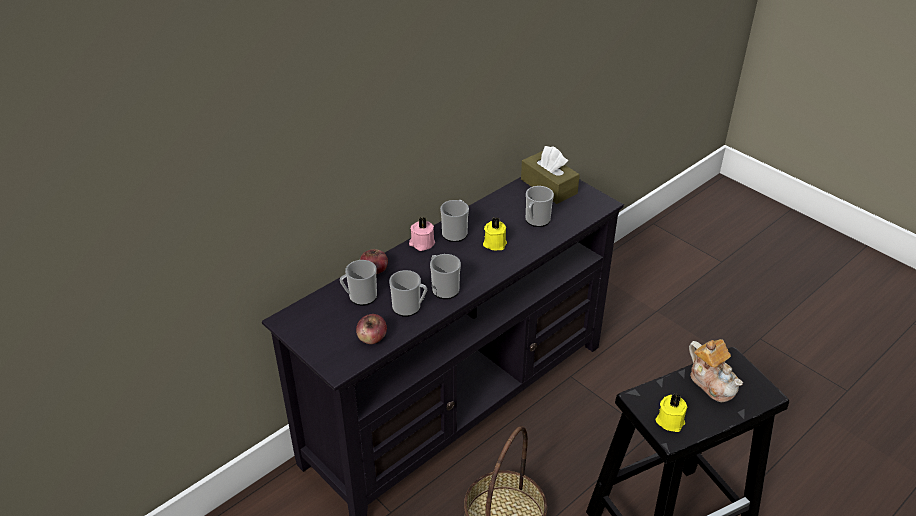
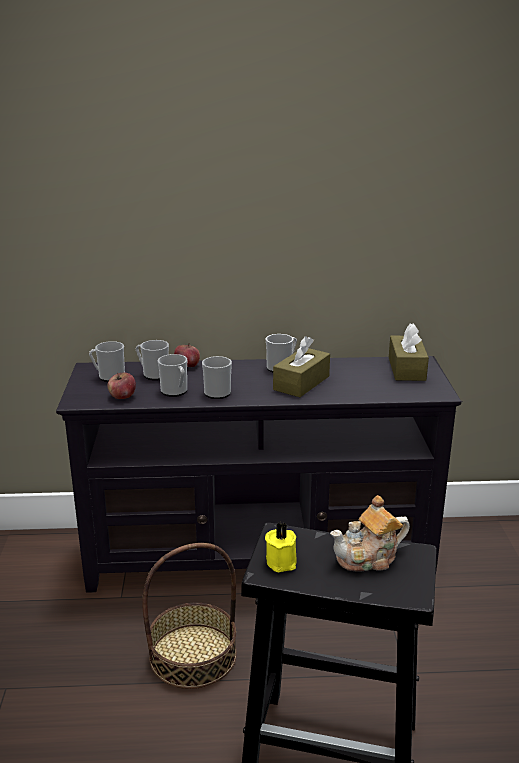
camera: 40 degrees right, 15 degrees down
(421, 243) = (245, 364): pink candle -> none
(494, 243) = (301, 383): yellow candle -> brown tissue box
(536, 221) = (359, 383): mug -> mug (109, 377)
(712, 382) = (369, 558): teapot -> teapot turned 60 degrees clockwise

